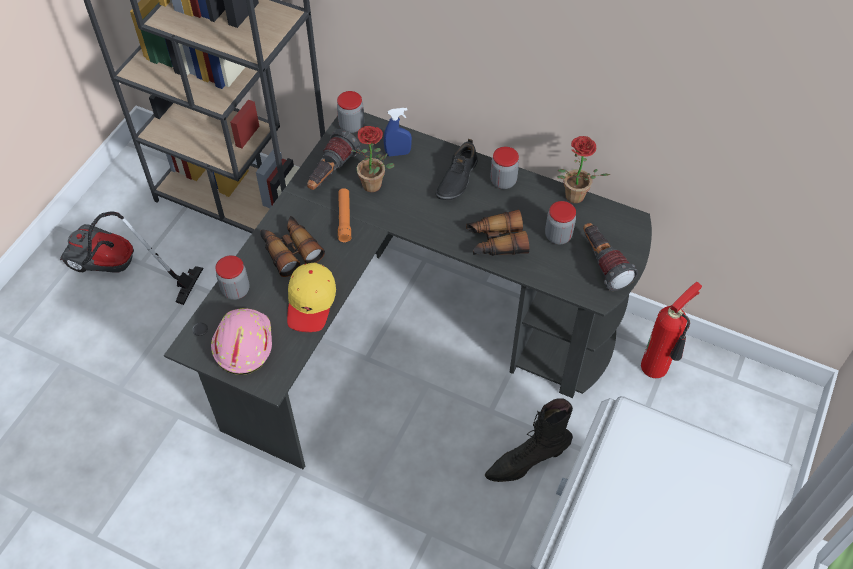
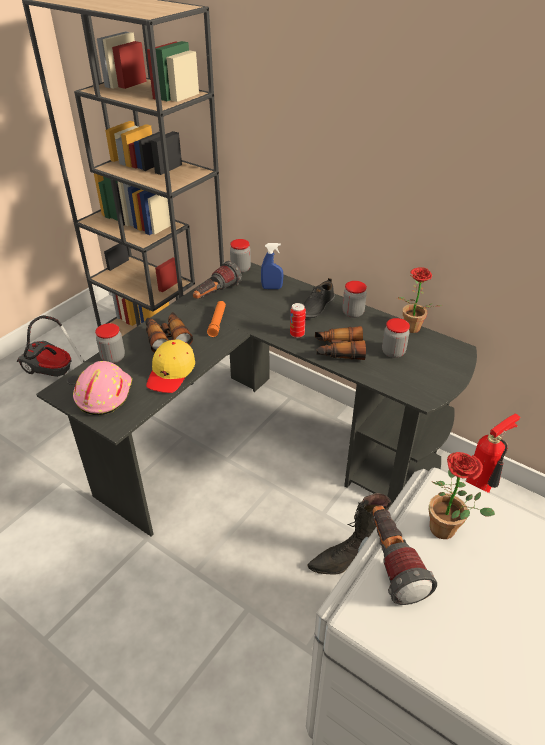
camera: 10 degrees right, 15 degrees down
(376, 186) = (248, 305): potted plant -> potted plant (448, 531)
(443, 224) = (297, 334): none -> can
(602, 263) = (430, 375): flashlight -> flashlight (392, 562)

